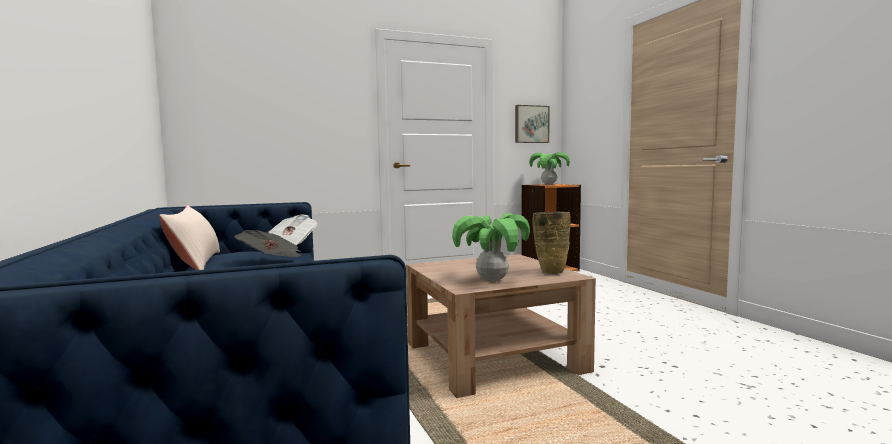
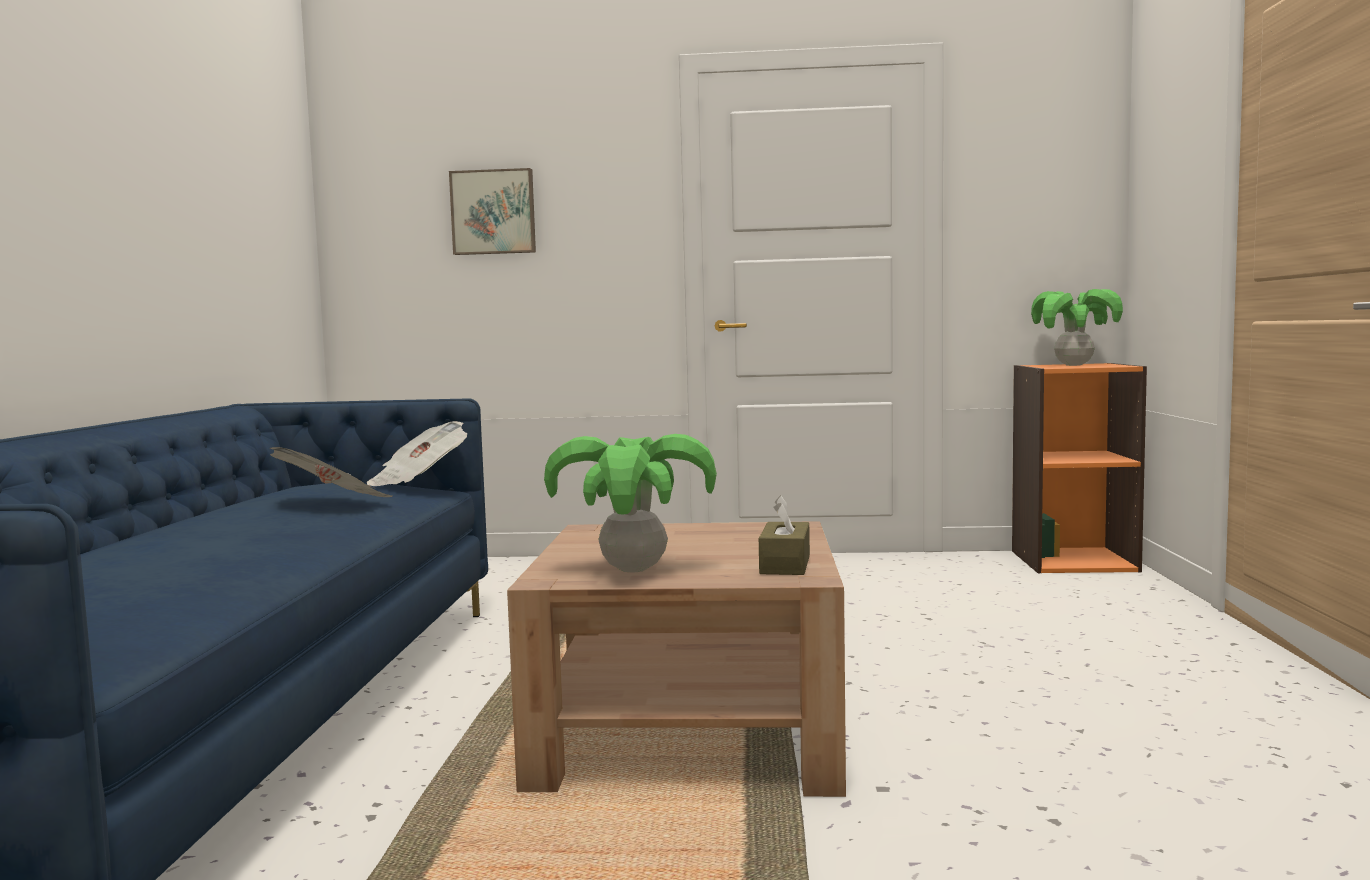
camera: 25 degrees right, 0 degrees up
(195, 262) = (242, 497): beige pillow -> none
(531, 124) = (1042, 226): picture -> picture (493, 212)
(551, 272) = (785, 564): beige vase -> brown tissue box

